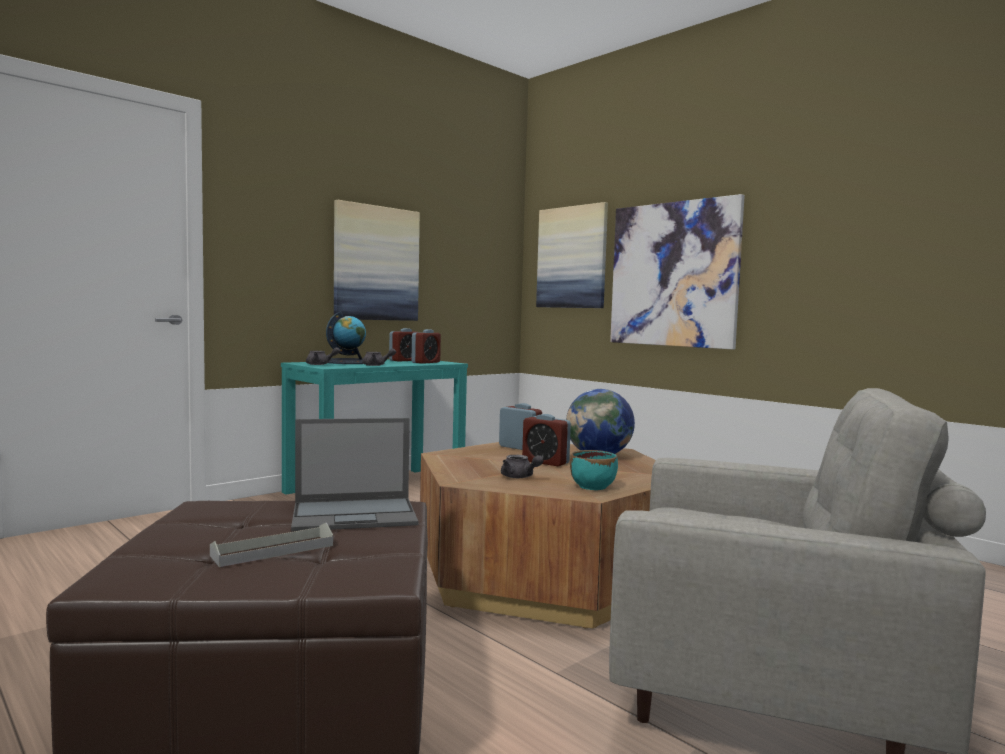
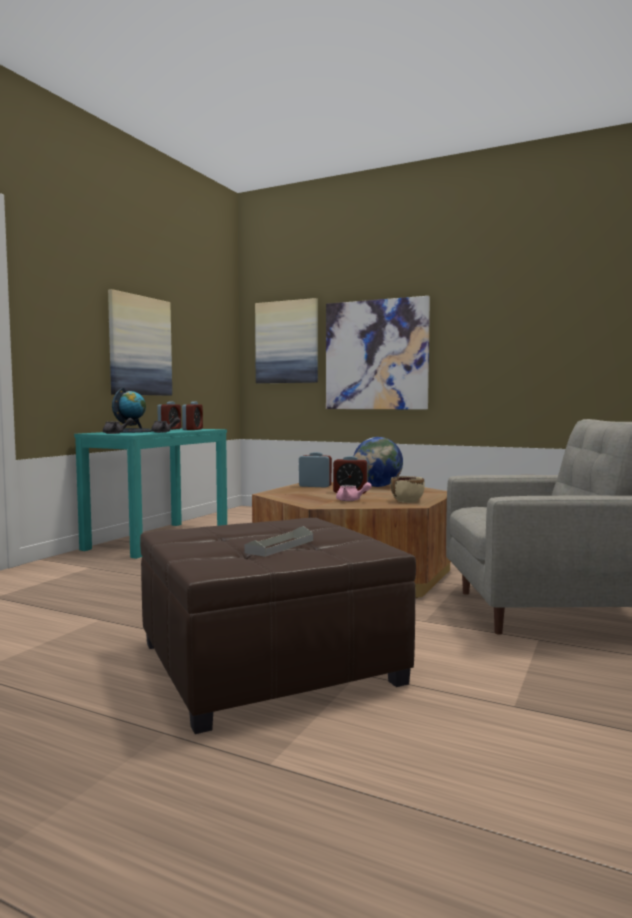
camera: 20 degrees left, 0 degrees up
(356, 514) = (290, 526): laptop -> none
(520, 477) = (351, 500): grey teapot -> pink teapot
(593, 486) = (407, 501): turquoise bowl -> beige bowl

